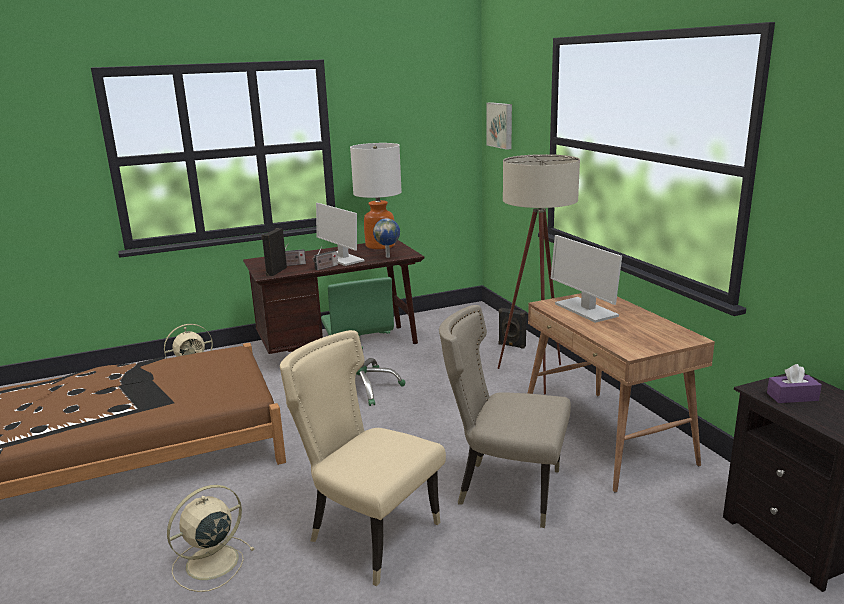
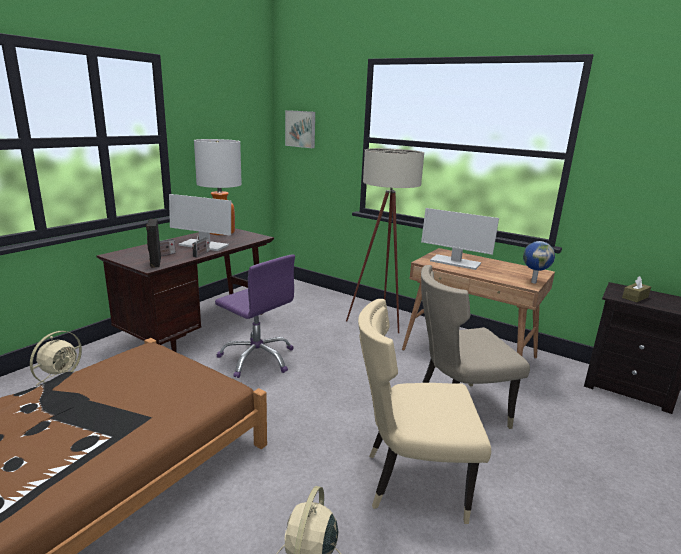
camera: 35 degrees left, 0 degrees up
(361, 387) = (257, 358): green office chair -> purple office chair
(388, 257) = (244, 240): globe -> globe (533, 282)
(511, 345) = (335, 303): black speaker -> none
(792, 397) = (635, 297): purple tissue box -> brown tissue box

